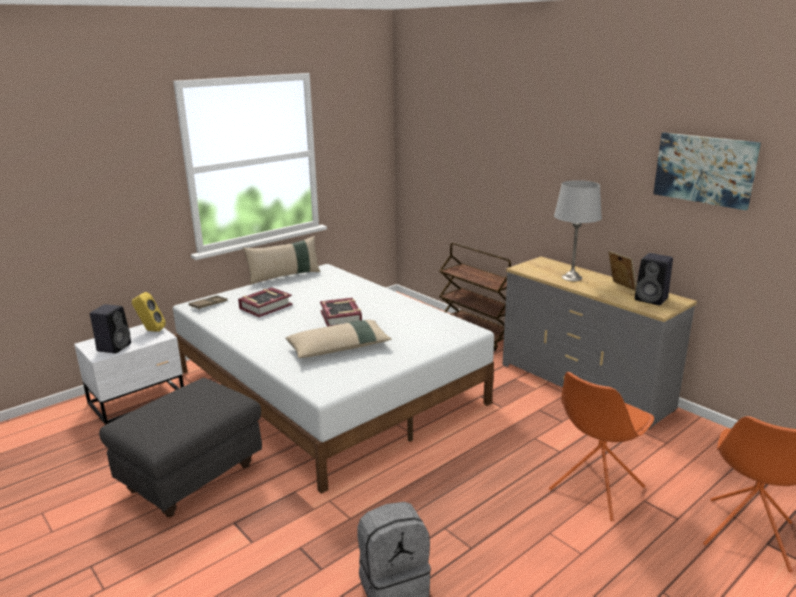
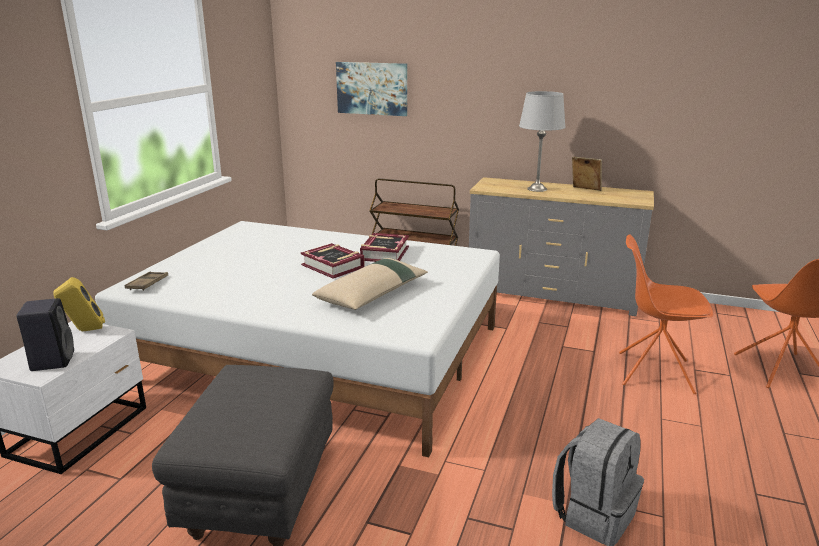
camera: 30 degrees left, 0 degrees up
(265, 306) = (227, 272): book -> book (384, 253)
(284, 276) = (207, 240): beige pillow -> none
(595, 489) = (653, 372): orange chair -> orange chair turned 90 degrees clockwise
(652, 299) = (623, 195): black speaker -> none
(704, 169) = (655, 68): picture -> picture (372, 88)

